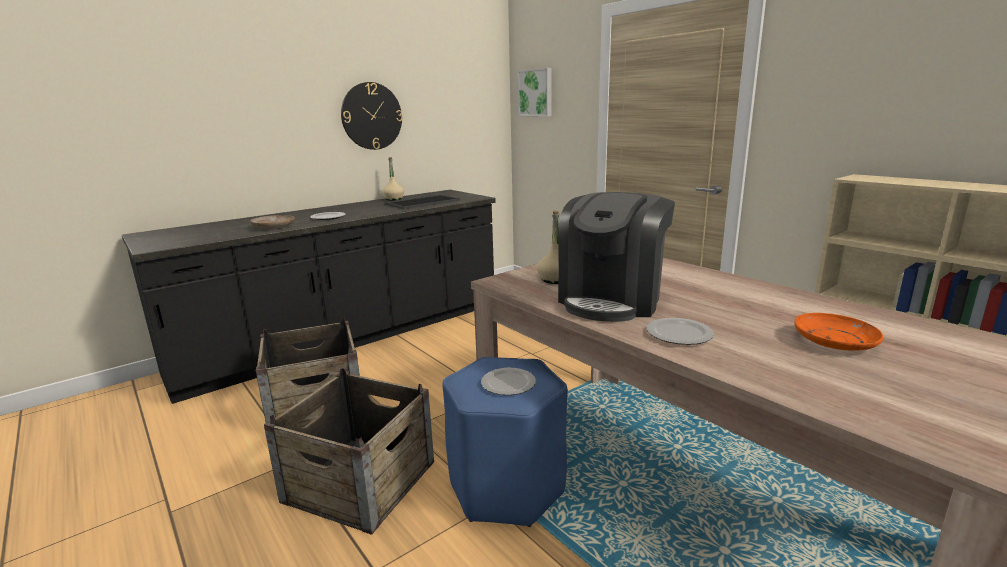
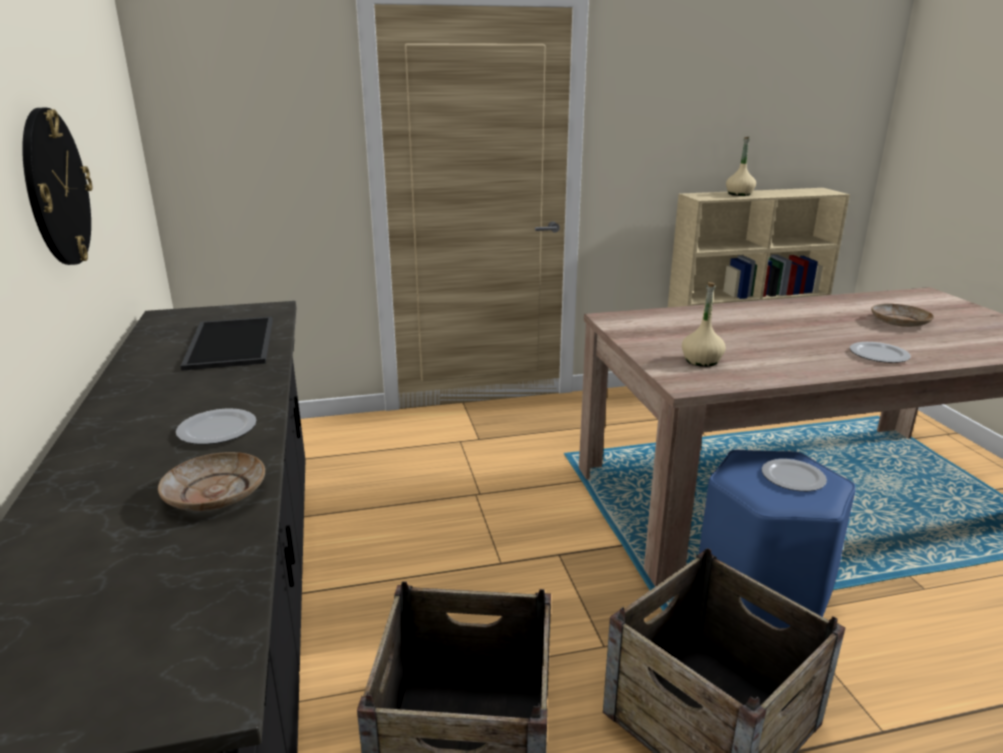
camera: 65 degrees left, 5 degrees up
(394, 199) = (141, 357): beige bottle -> beige bottle (739, 194)
(536, 93) = (216, 112): picture -> none
(612, 300) = (782, 354): coffee machine -> none
(834, 341) = (899, 322): orange plate -> beige plate

